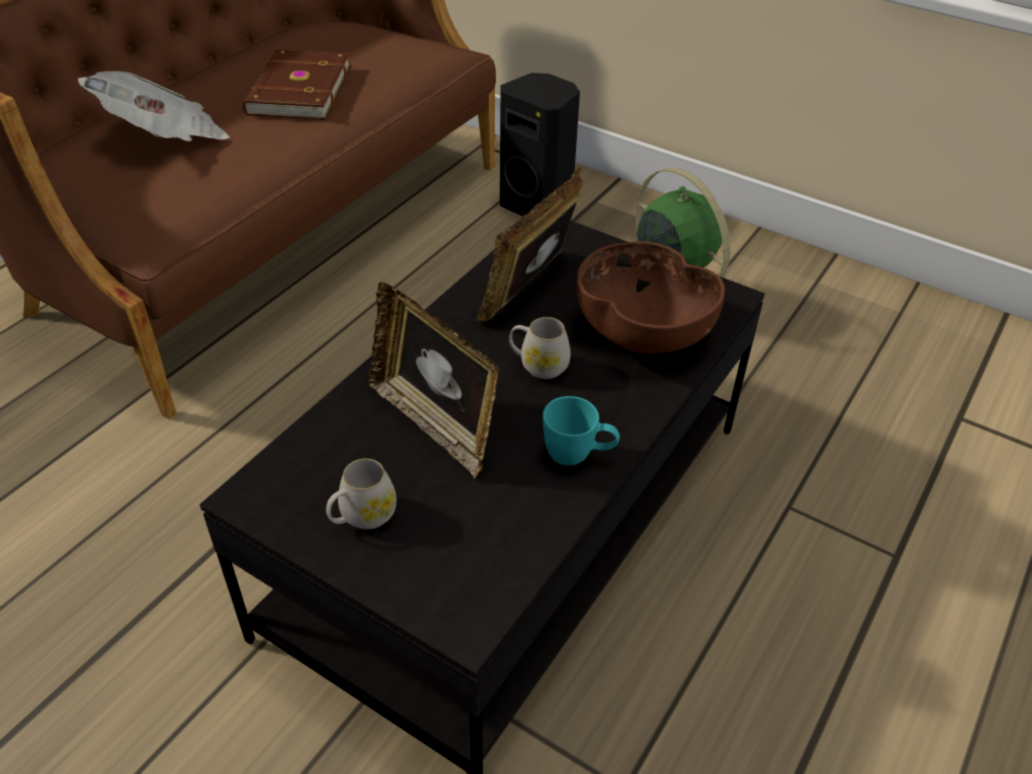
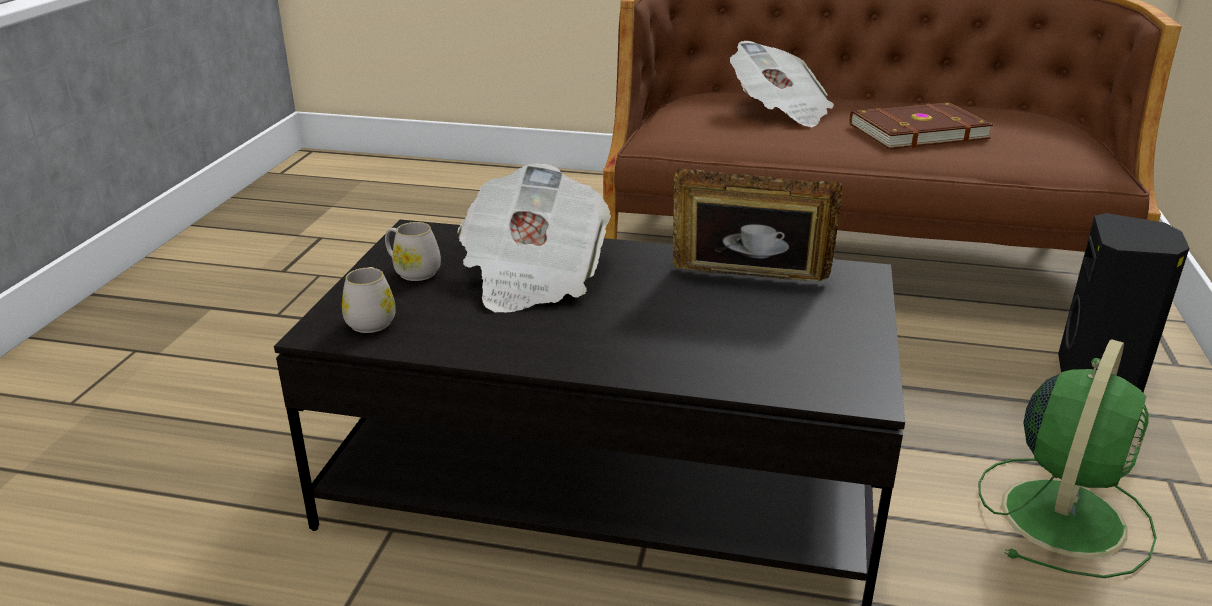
camera: 70 degrees right, 15 degrees down
(435, 422) = (532, 276): picture frame -> newspaper
(538, 365) = (642, 306): white mug -> white mug (372, 319)
(578, 456) = (532, 346): turquoise mug -> none
(641, 333) = (742, 350): brown bowl -> none

